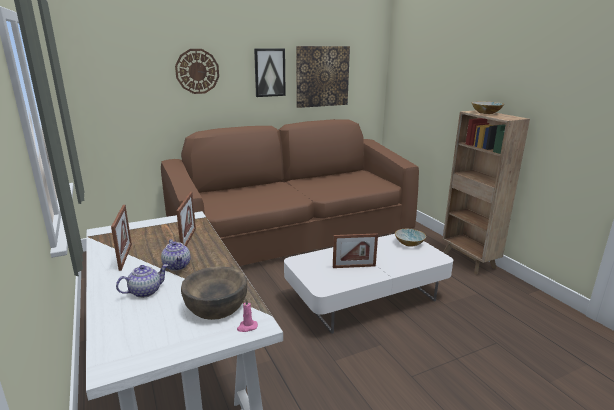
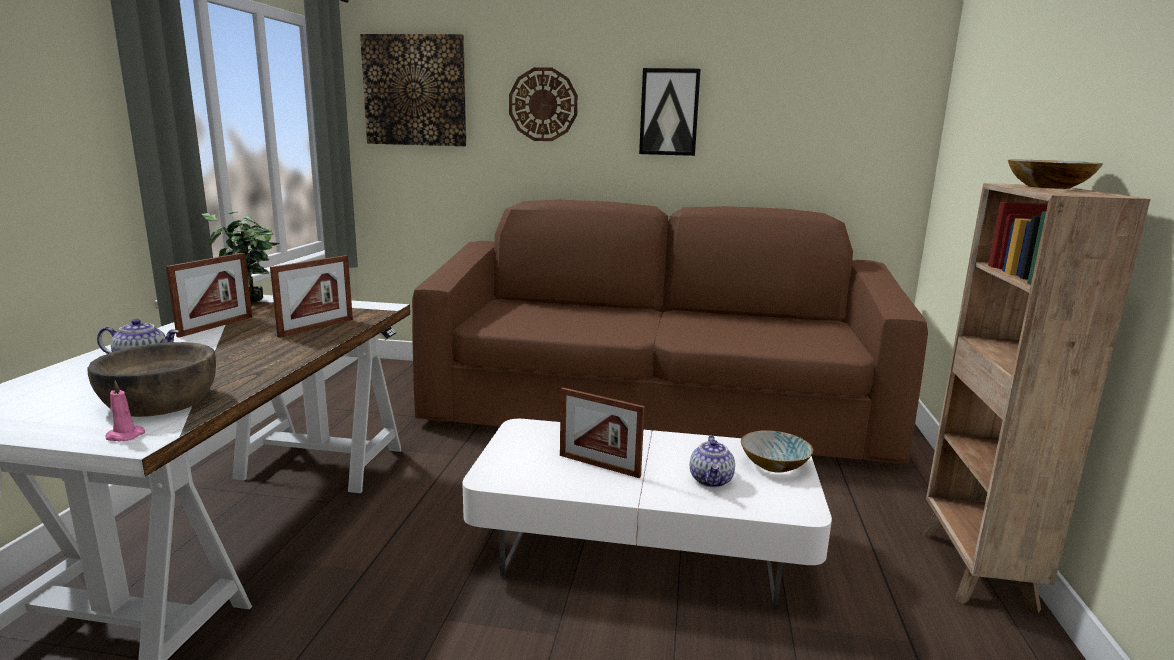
camera: 35 degrees right, 5 degrees down
(105, 236) = (251, 303): none -> potted plant
(177, 266) = (235, 349): teapot -> teapot (711, 480)
(322, 76) = (778, 124): picture -> picture (415, 91)

